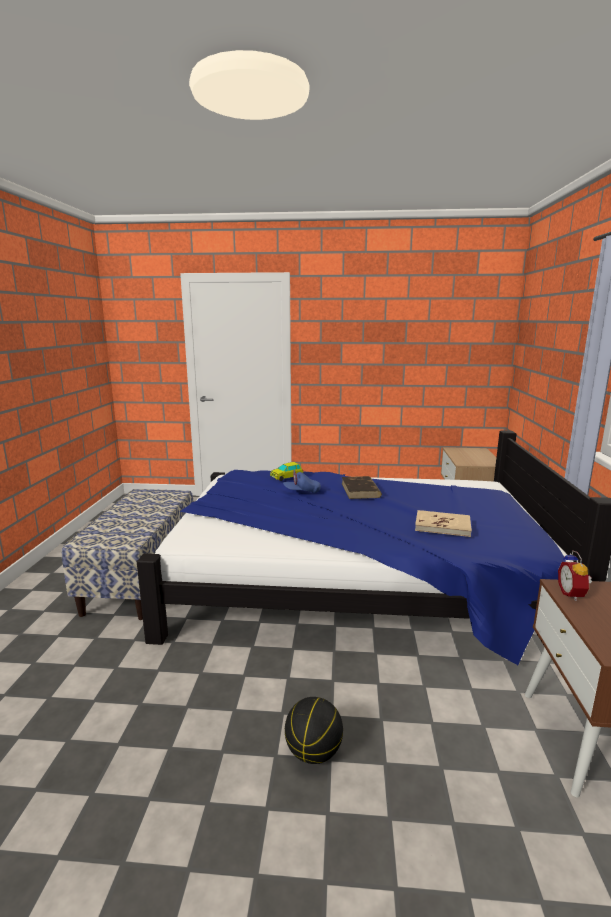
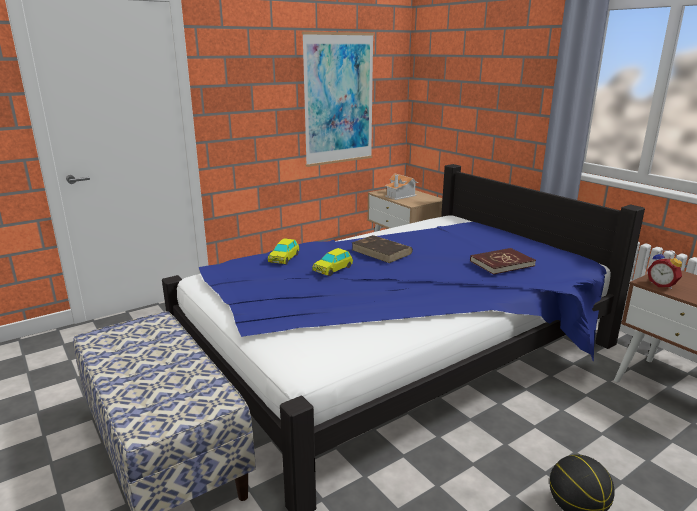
camera: 40 degrees left, 5 degrees up
(302, 491) = (333, 269): blue cap -> toy car
(426, 359) = (338, 99): none -> picture
(442, 526) = (501, 263): beige book -> red book
(467, 454) = (400, 195): none -> toy house

